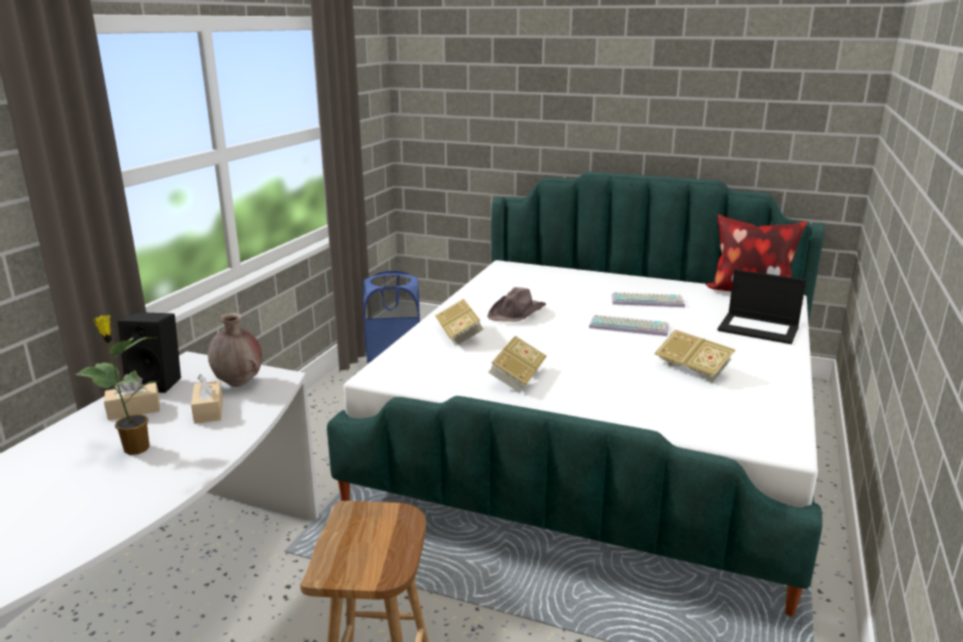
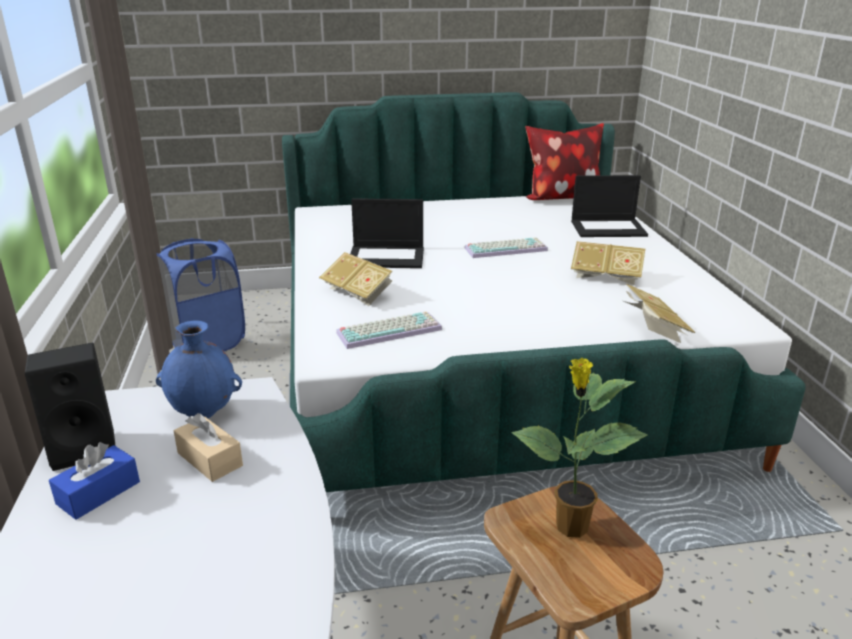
camera: 30 degrees left, 5 degrees up
(134, 410) = (98, 493): beige tissue box -> blue tissue box
(135, 448) = (171, 543): potted plant -> potted plant (570, 527)
(239, 383) = (204, 413): brown vase -> blue vase
(517, 312) = (387, 257): brown hat -> laptop
(517, 378) = (470, 323): book -> book (653, 329)
(648, 301) = (491, 221): keyboard -> keyboard (390, 330)

